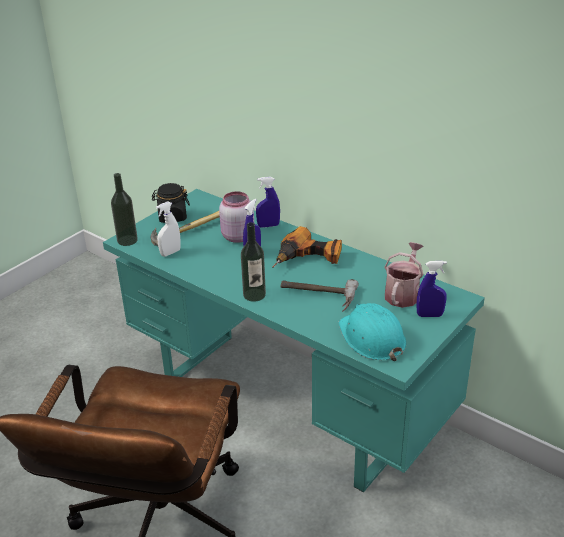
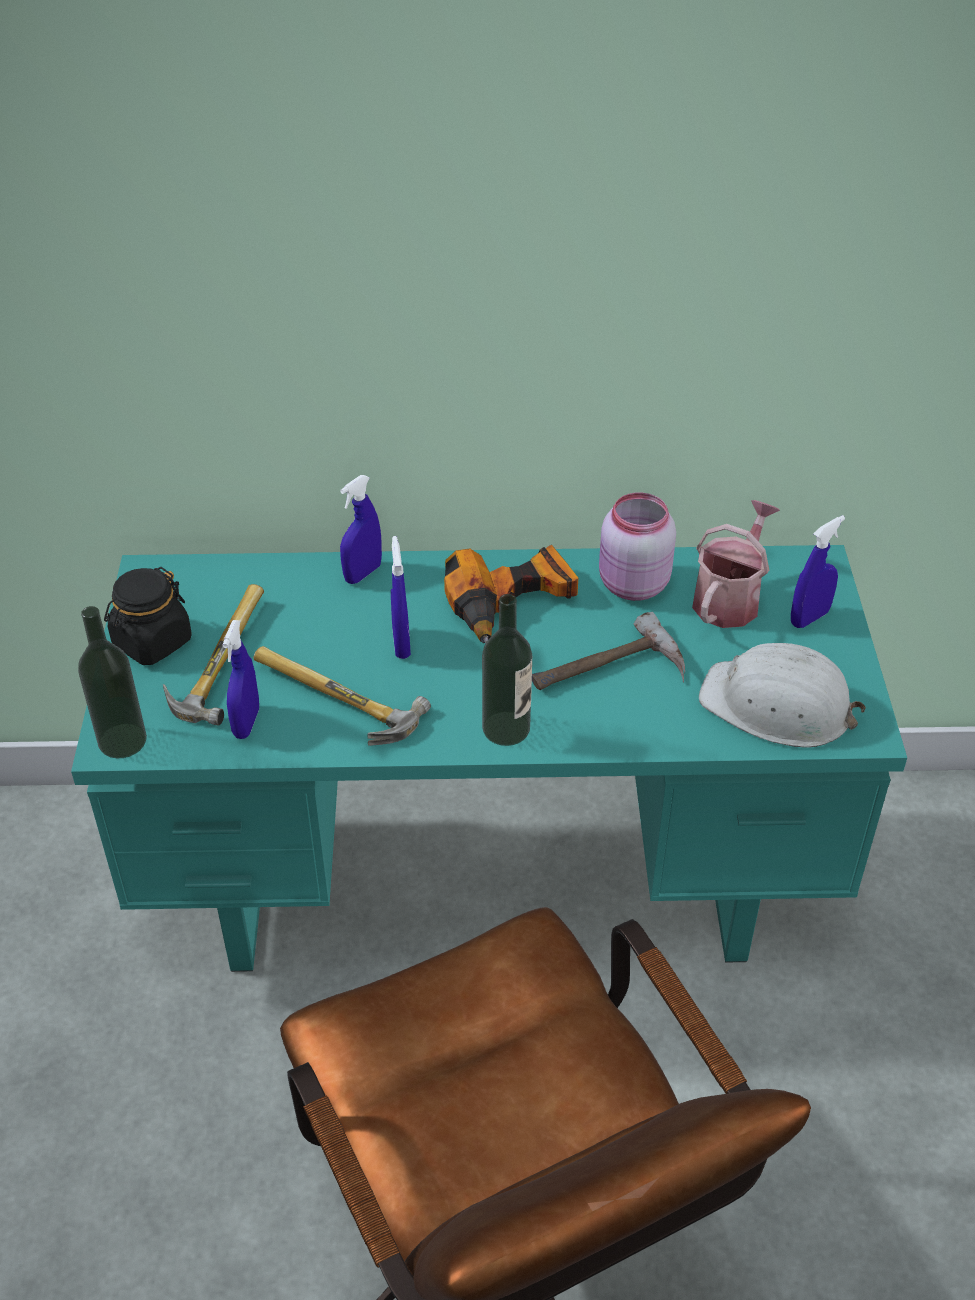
camera: 40 degrees left, 10 degrees up
(170, 253) = (246, 723): white spray bottle -> blue spray bottle
(204, 260) = (331, 704): none -> hammer
(237, 237) = (332, 625): pink jar -> pink jar (631, 585)
(372, 338) = (777, 706): turquoise hard hat -> white hard hat
(403, 293) = (730, 598): watering can -> watering can turned 45 degrees clockwise

